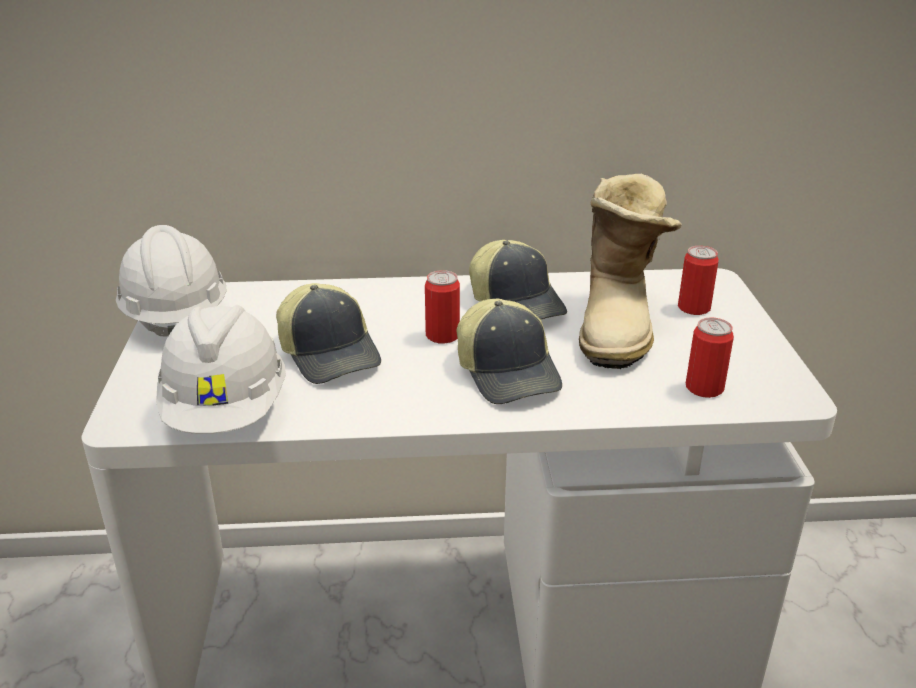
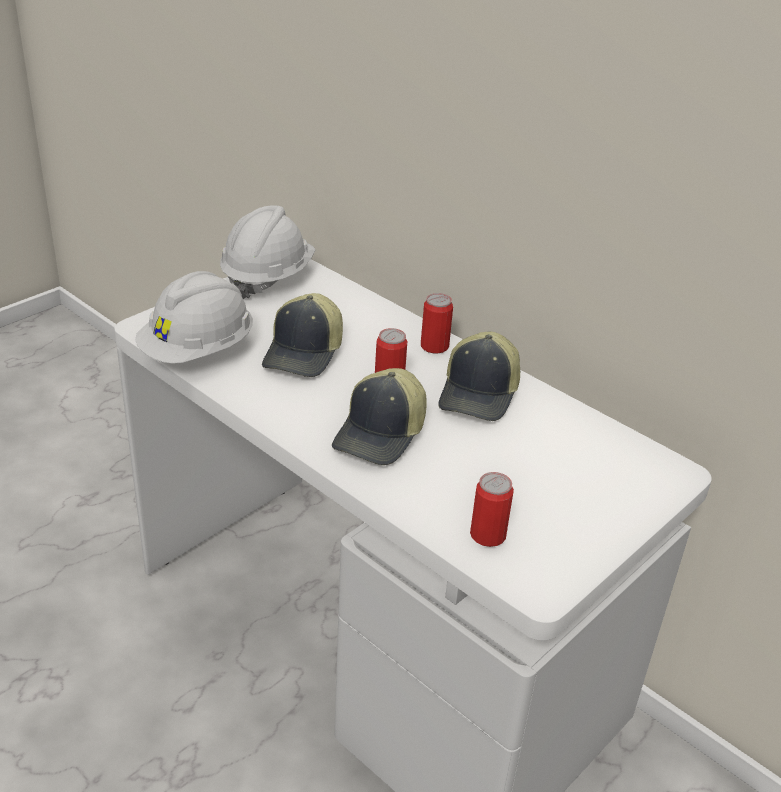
camera: 45 degrees right, 5 degrees up
(620, 325) = (521, 455): boot -> none
(694, 308) = (608, 481): can -> can (434, 346)

